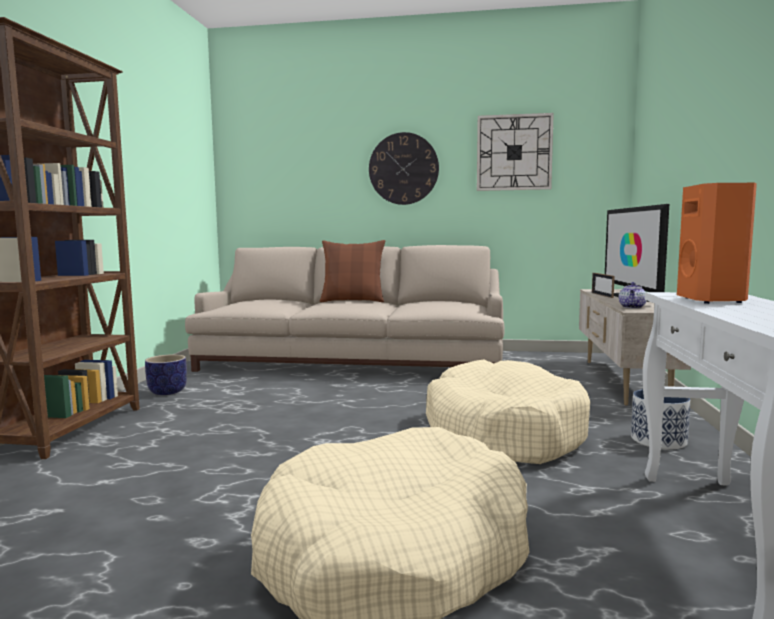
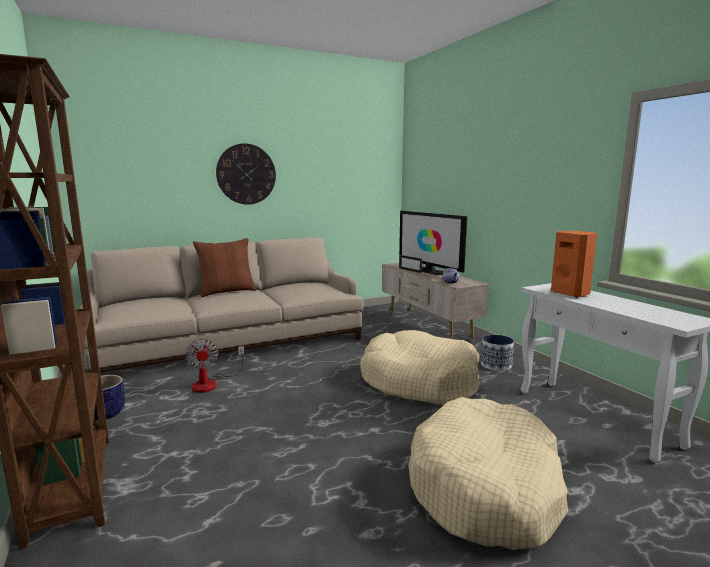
camera: 35 degrees left, 5 degrees up
(279, 388) = (211, 383): none -> fan
(514, 152) = (329, 164): wall clock -> none

